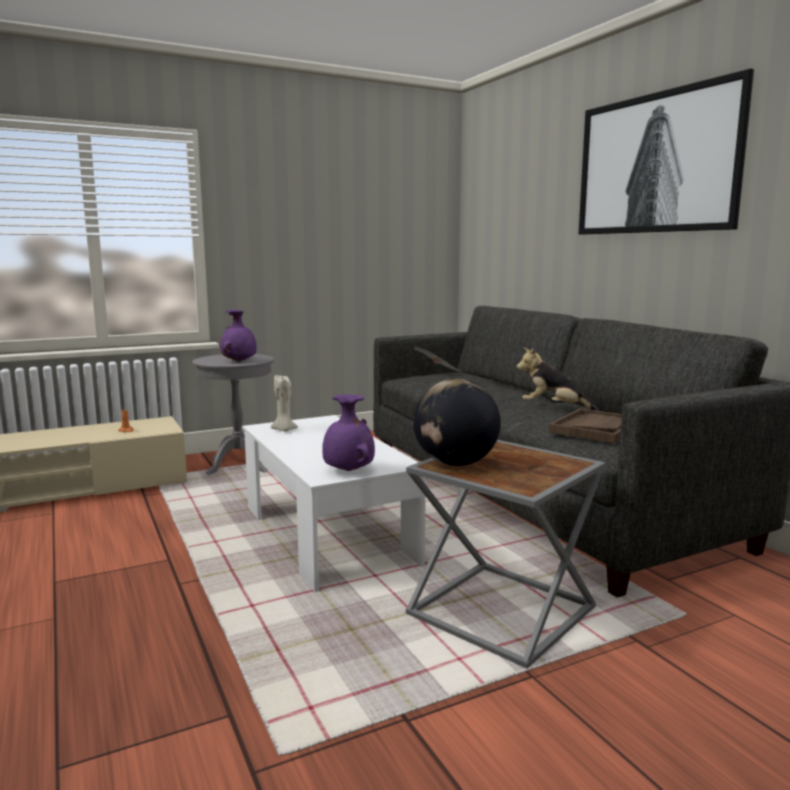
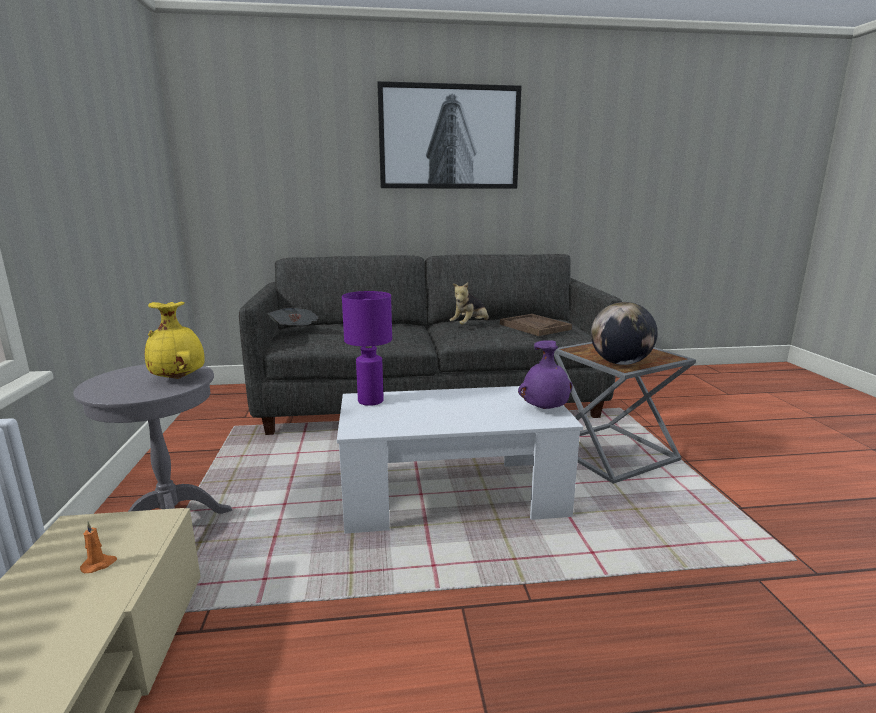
camera: 70 degrees left, 5 degrees up
(240, 361) = (179, 378): purple vase -> yellow vase
(284, 430) = (384, 420): beige candle -> none
(321, 422) = (370, 401): none -> purple table lamp

